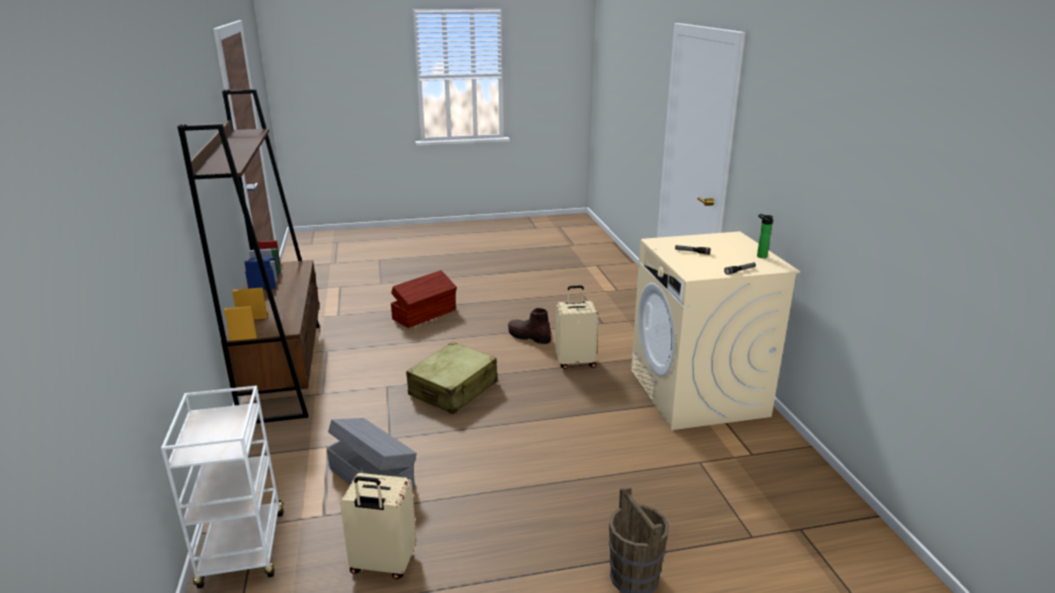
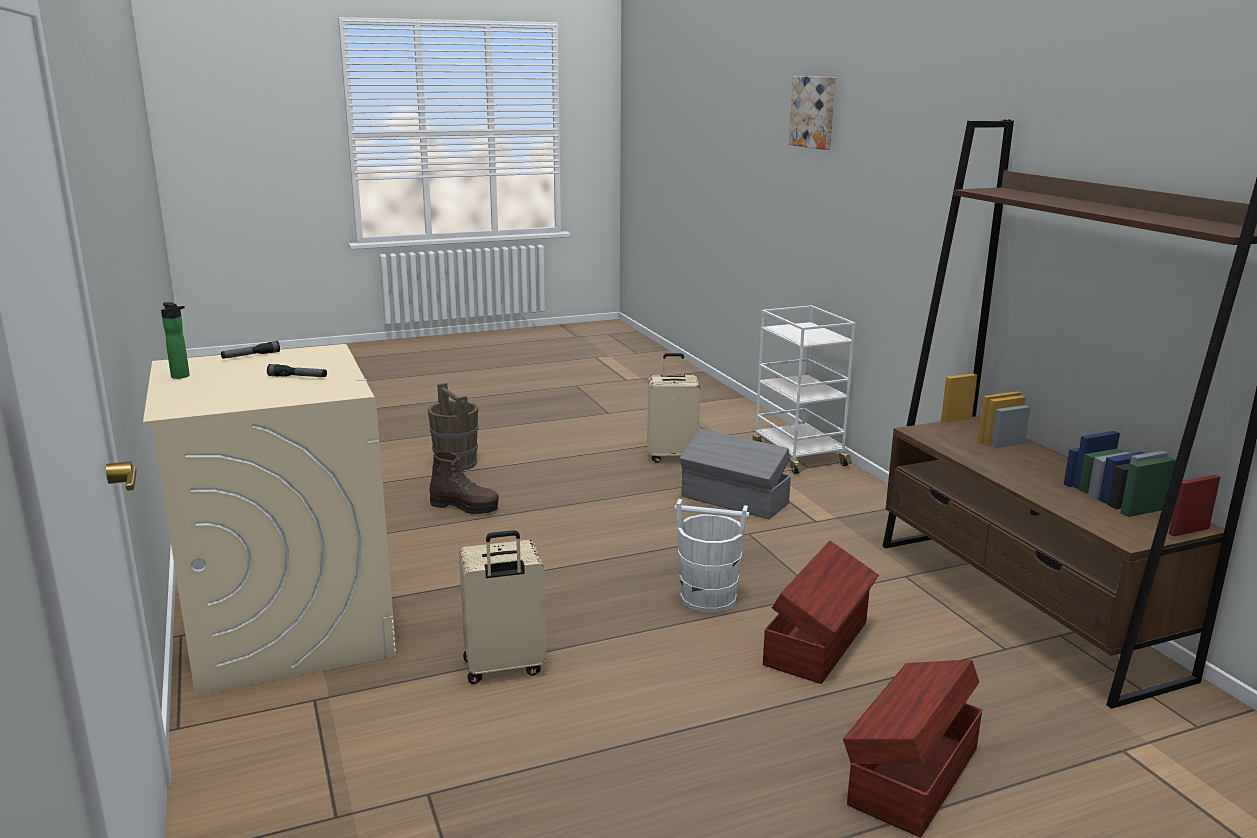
camera: 170 degrees right, 5 degrees down
(56, 225) = (814, 112): none -> picture
(414, 360) = (818, 643): none -> brown storage box
(453, 389) = (709, 598): beige suitcase -> white bucket
(528, 337) = (614, 724): brown boot -> brown boot (465, 506)

